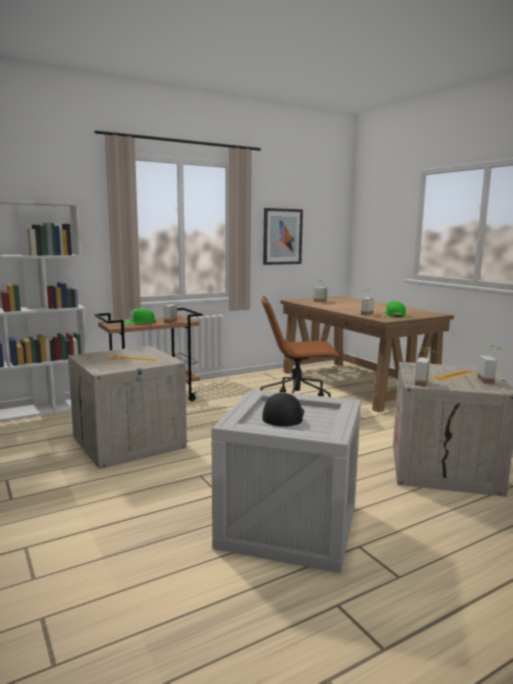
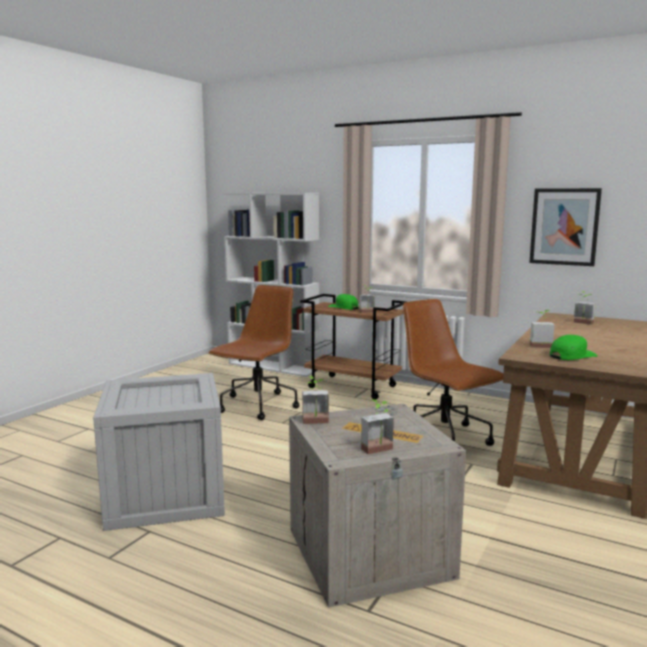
camera: 60 degrees right, 0 degrees up
(129, 441) = (257, 406): crate -> brown office chair
(283, 416) = (163, 394): cap -> none

